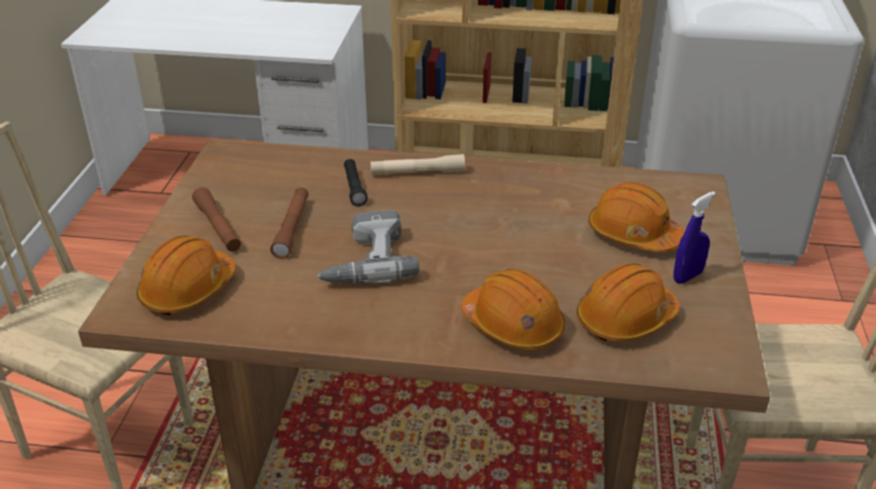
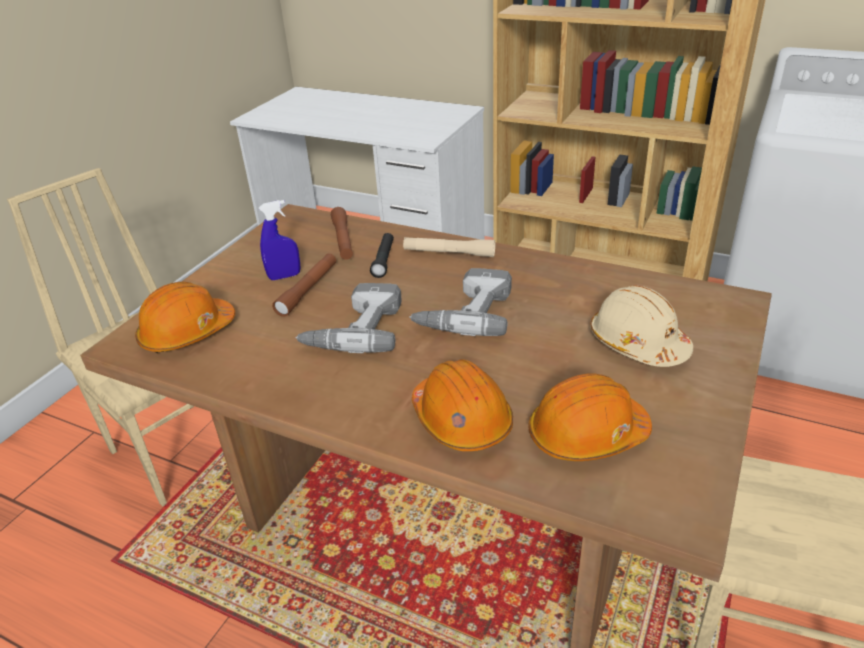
camera: 20 degrees right, 0 degrees up
(218, 227) = (247, 280): brown flashlight -> brown flashlight (343, 240)
(464, 229) = (465, 312): none -> power drill
(633, 235) = (637, 343): orange hard hat -> beige hard hat
(687, 277) = (680, 399): blue spray bottle -> blue spray bottle (284, 276)

